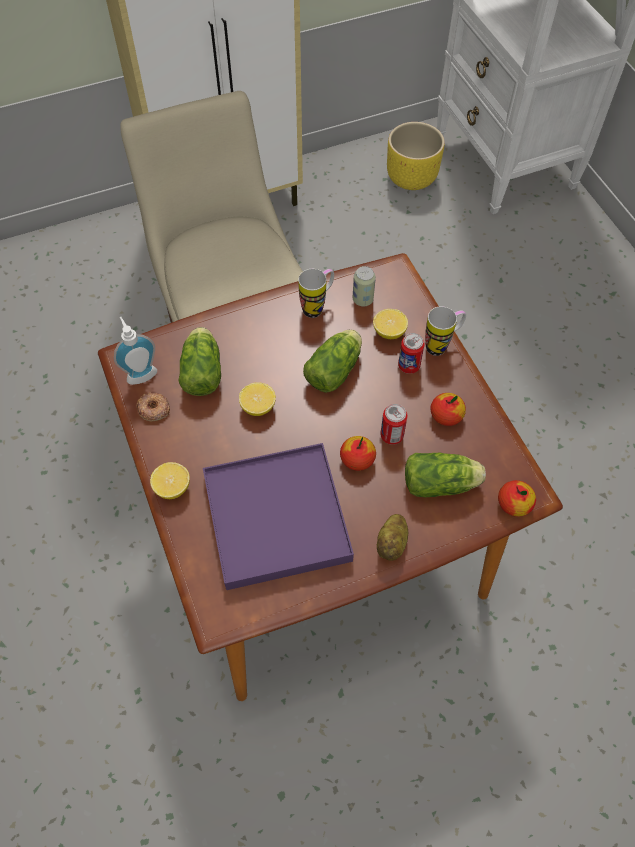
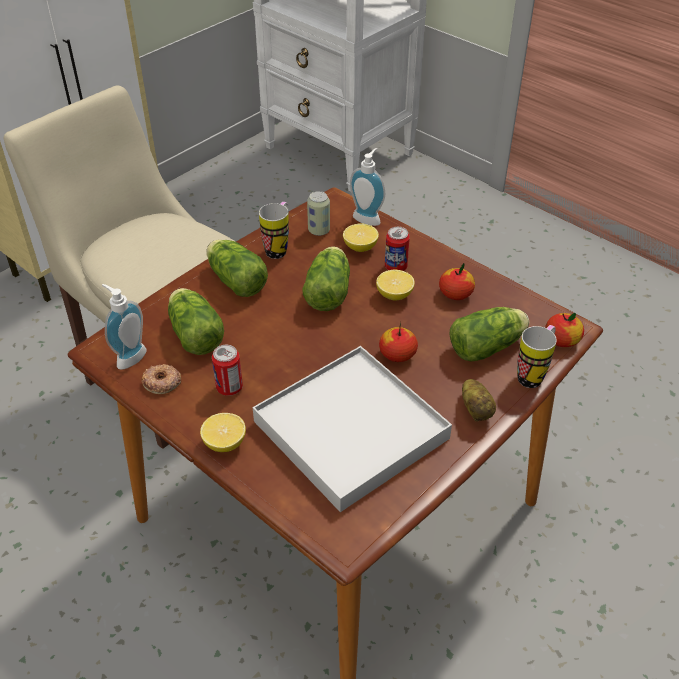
camera: 25 degrees left, 15 degrees down
(258, 407) = (272, 345): lemon -> lemon (394, 295)
(263, 327) = (235, 280): none -> lettuce
(277, 518) = (351, 430): purple tray -> white tray
(391, 435) = (417, 325): can -> can (229, 388)
(412, 178) = (262, 184): yellow planter -> none
(415, 301) = (368, 218): none -> soap dispenser
(442, 345) = (414, 243): mug -> mug (533, 374)

